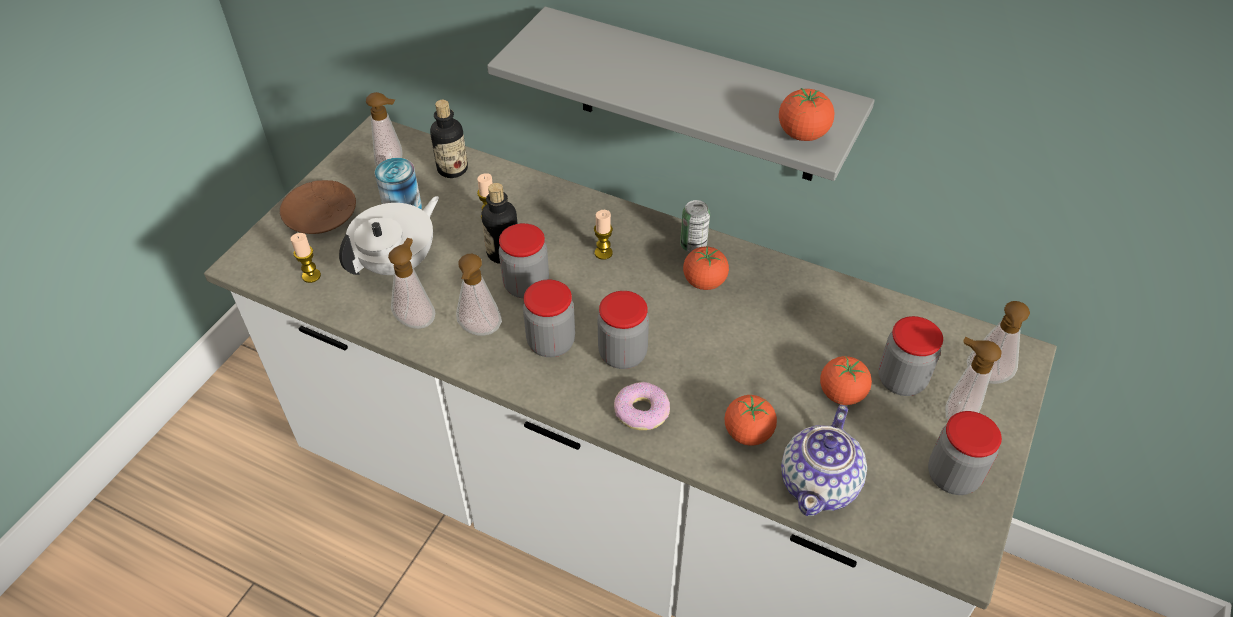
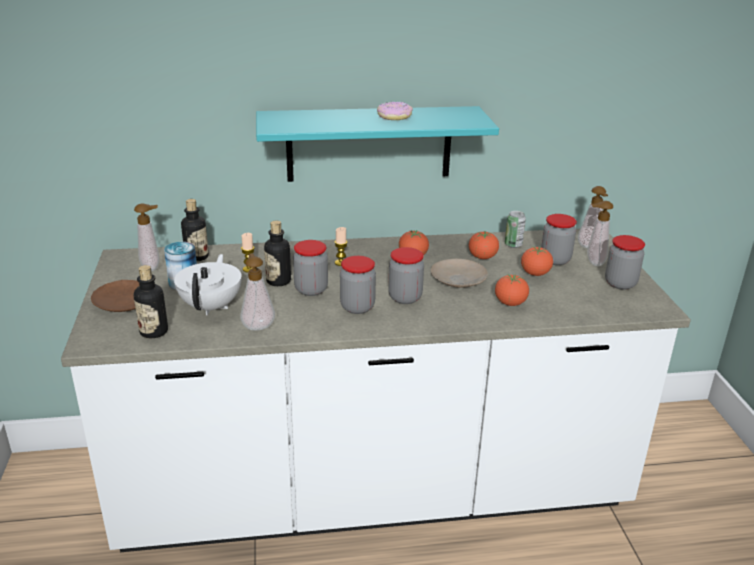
camera: 35 degrees left, 20 degrees down
(311, 276) = (154, 332): candle -> bottle
(480, 332) = (307, 317): soap dispenser -> none
(641, 411) = (445, 315): donut -> donut (394, 116)
(693, 245) = (388, 245): can -> can (513, 245)
(697, 97) = (369, 144): grey shelf -> turquoise shelf
(722, 354) = (458, 279): none -> beige plate
(802, 134) = (465, 121): tomato -> tomato (482, 257)
(820, 483) = (568, 308): teapot -> none

